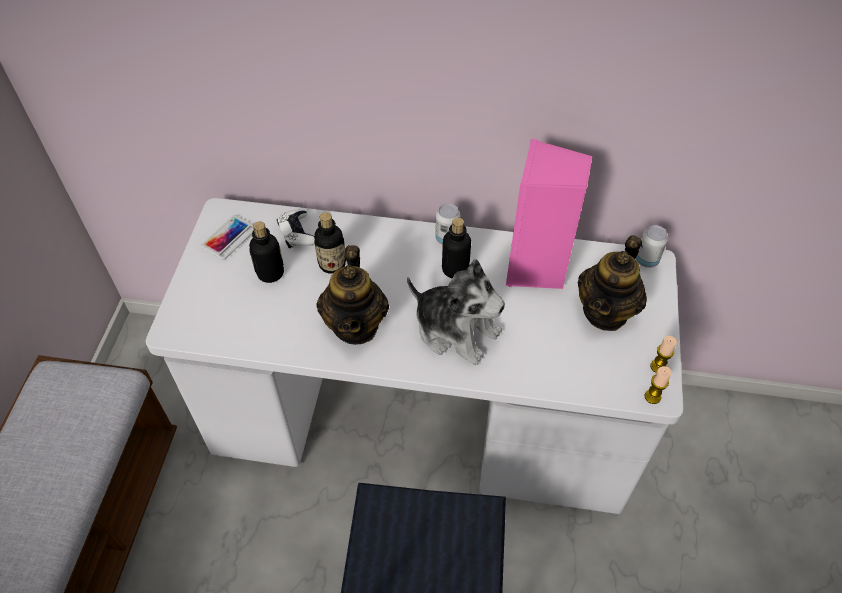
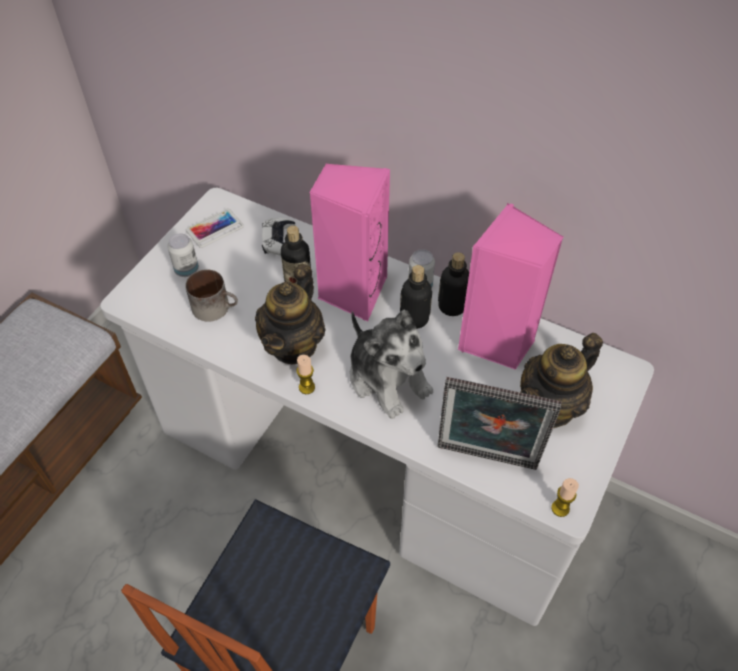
camera: 20 degrees right, 0 degrees up
(264, 311) = (216, 307): none -> mug
(270, 273) = (237, 272): bottle -> bottle (452, 306)
(388, 261) = (352, 291): none -> pink speaker
(573, 375) = (486, 460): none -> picture frame
(646, 260) = (619, 366): can -> can (186, 270)
(658, 366) = (581, 479): candle -> candle (306, 387)

